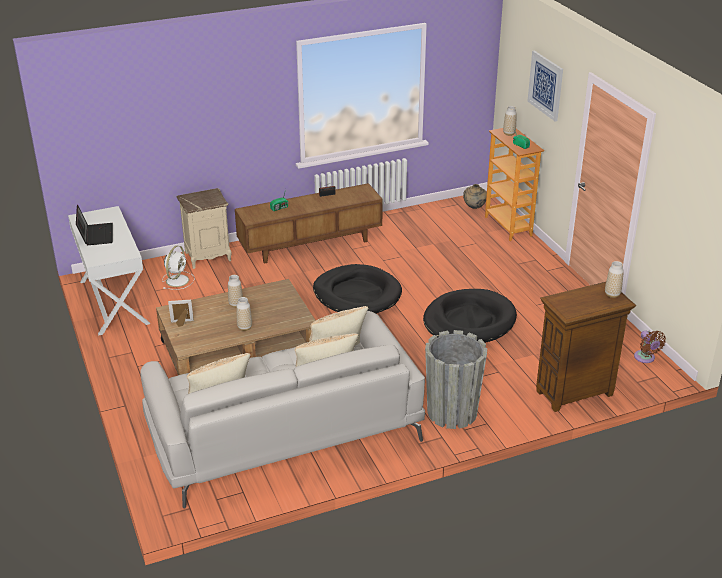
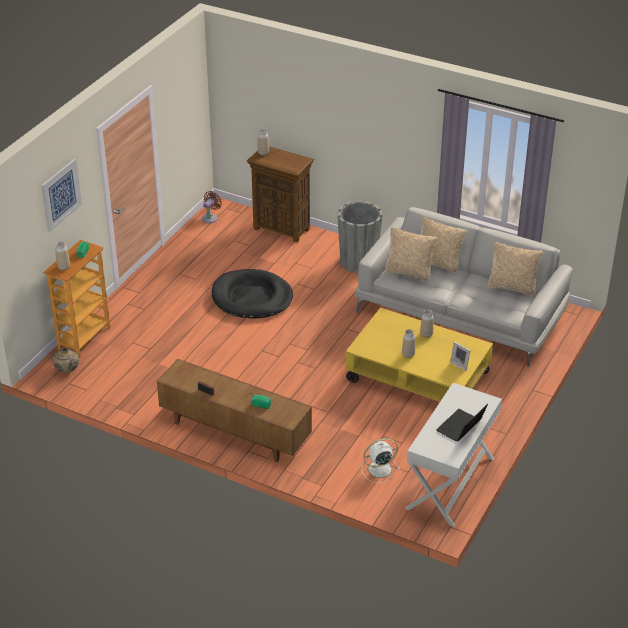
camera: 130 degrees left, 5 degrees up
(208, 257) = (326, 476): beige nightstand -> none
(239, 352) = (418, 376): brown coffee table -> yellow coffee table
(357, 294) = (280, 363): black dog bed -> none

